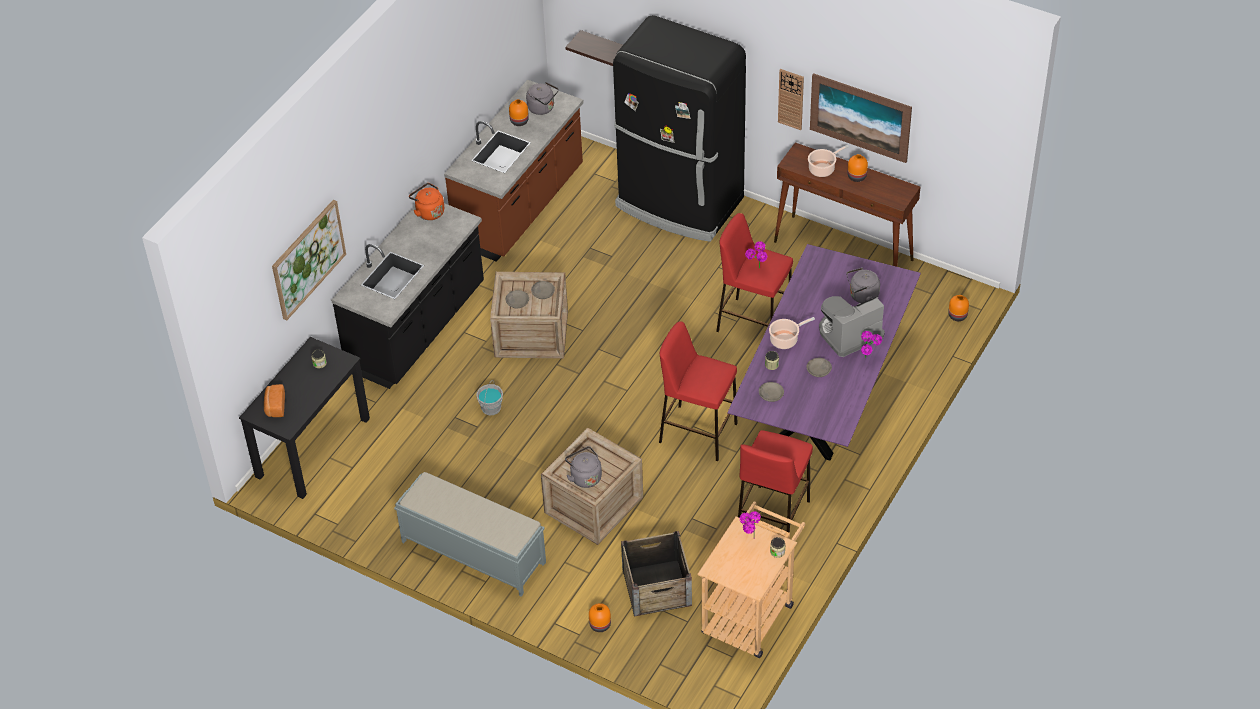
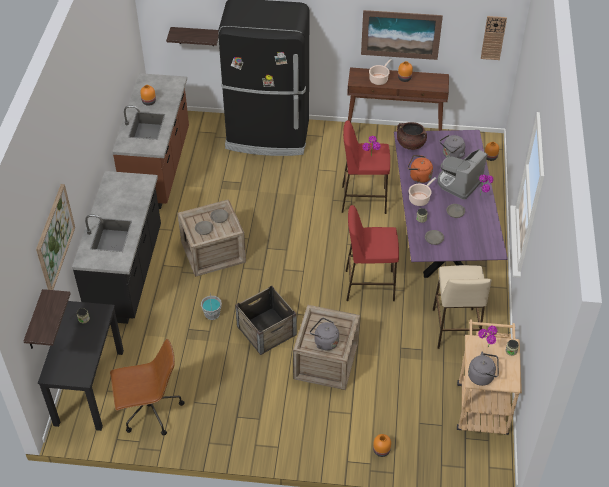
camera: 25 degrees left, 0 degrees up
(252, 348) = (35, 322): none -> shelf
(275, 406) = (64, 364): bread -> none
(365, 495) = (150, 411): none -> brown office chair
(428, 212) = (115, 181): orange kettle -> orange kettle (418, 177)
(472, 552) = (255, 427): grey bench -> none
(543, 108) = (161, 89): grey kettle -> grey kettle (482, 376)
(657, 587) = (406, 407): crate -> crate (267, 330)
(773, 517) = (455, 328): red stool -> beige stool
(791, 99) = (345, 35): wall clock -> wall clock (493, 38)
(818, 267) = (410, 144): none -> brown cooking pot

